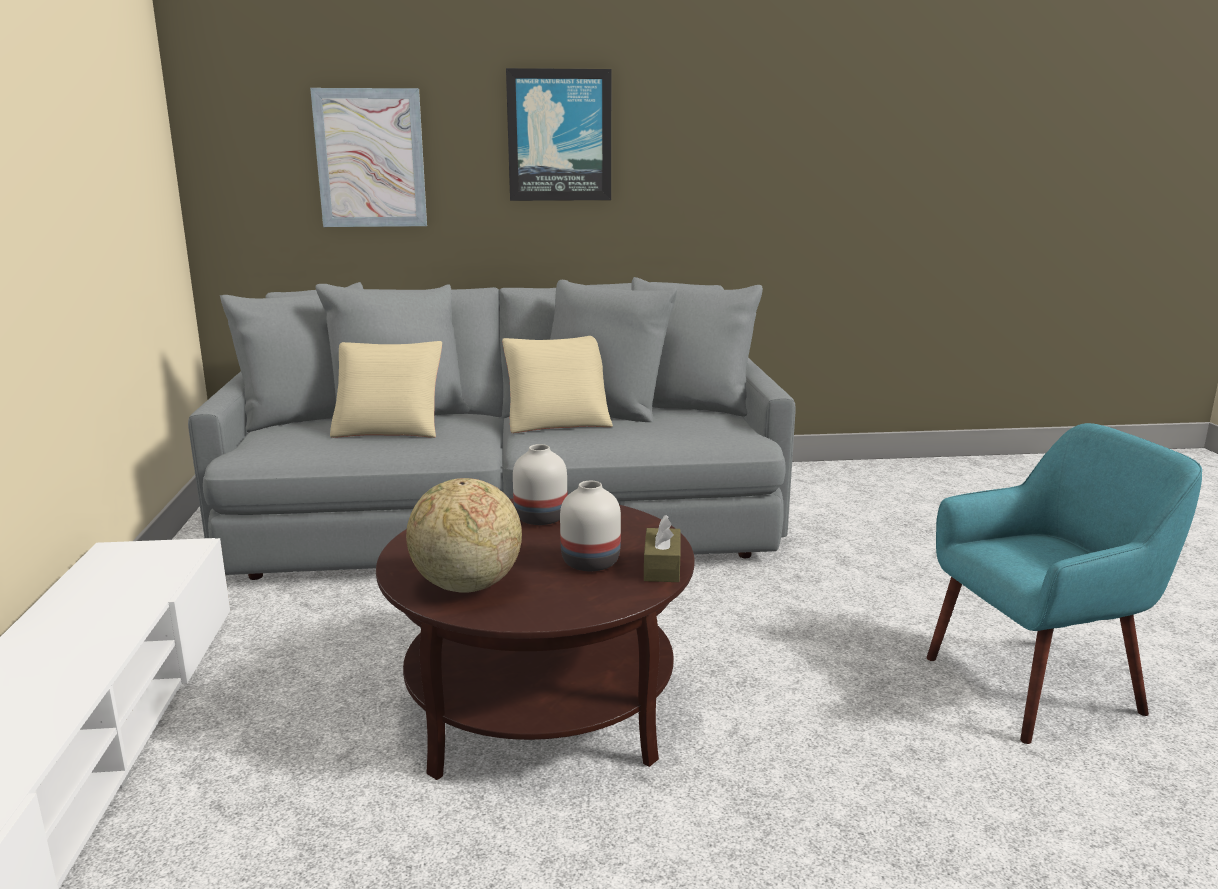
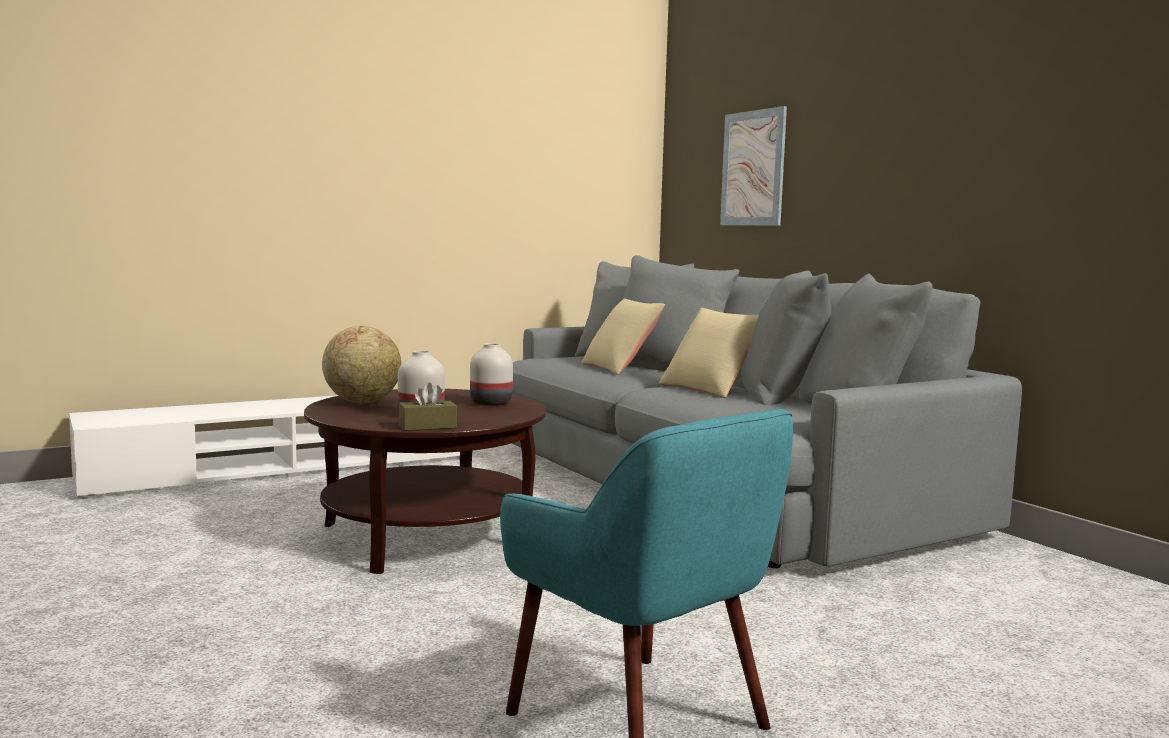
camera: 65 degrees right, 10 degrees down
(559, 135) = (879, 137): picture -> none

